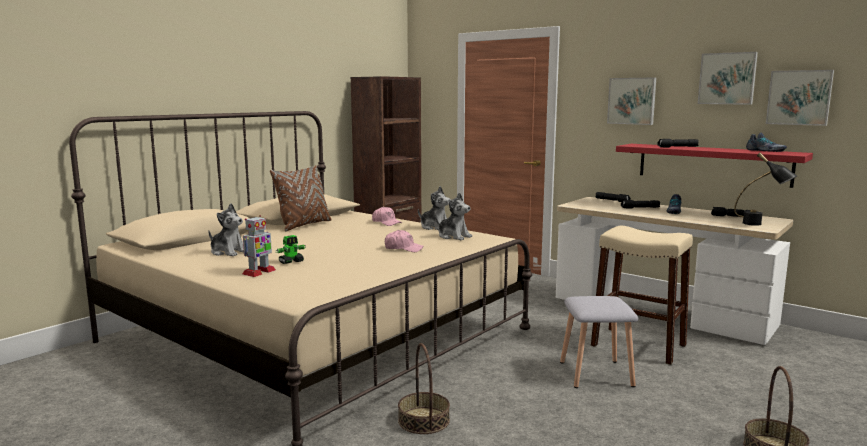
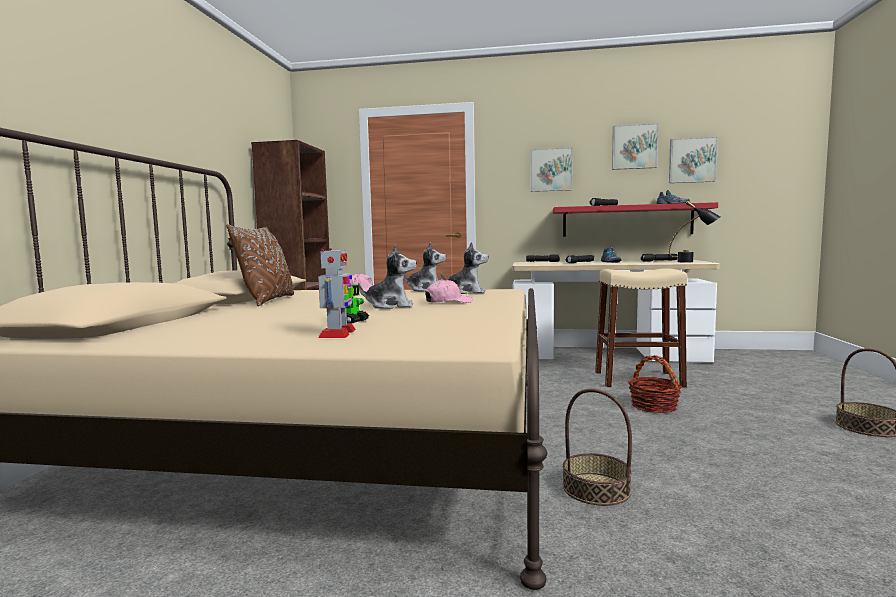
camera: 30 degrees left, 5 degrees down
(228, 252) = (228, 326): plush toy -> plush toy (391, 306)
(597, 374) = (654, 406): grey stool -> basket

